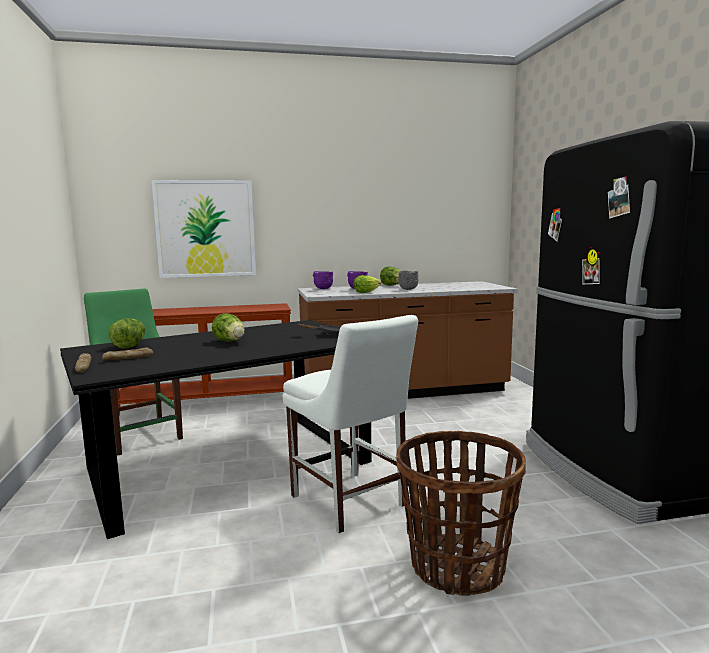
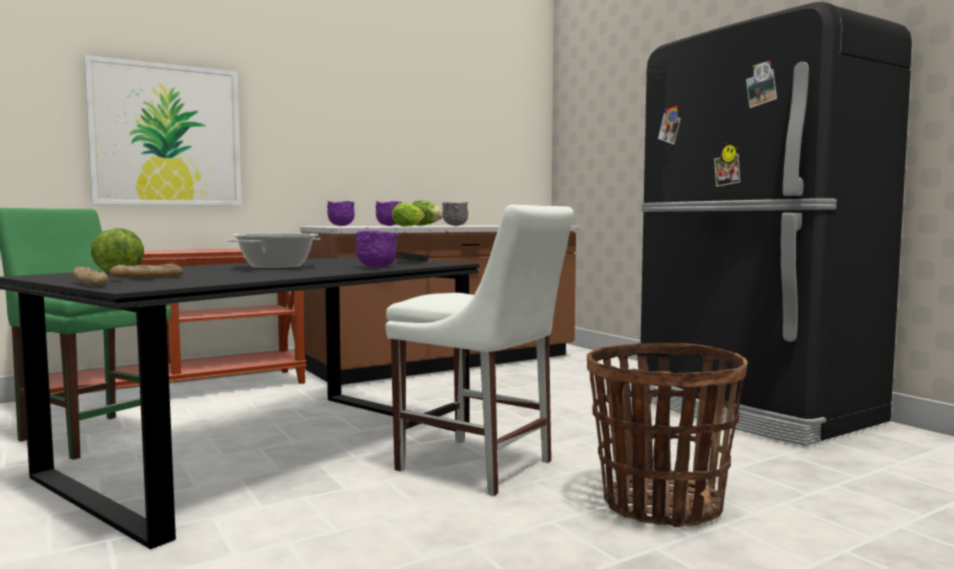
camera: 20 degrees left, 5 degrees down
(230, 342) = (276, 267): lettuce -> cooking pot
(292, 346) = (375, 267): none -> purple bowl

